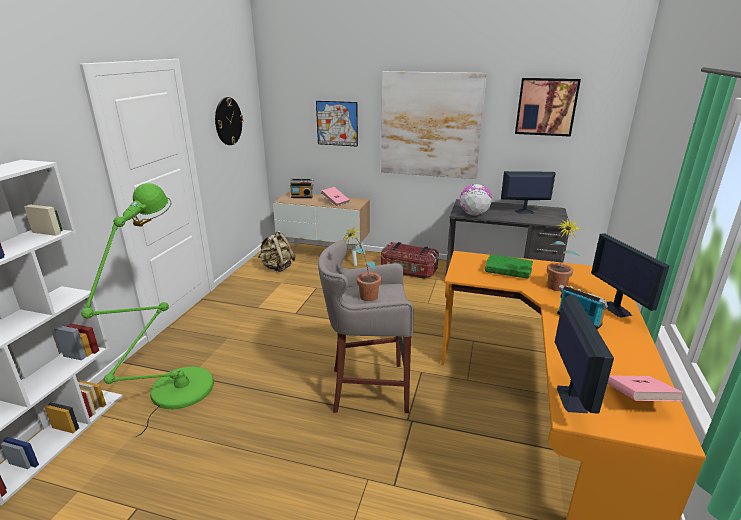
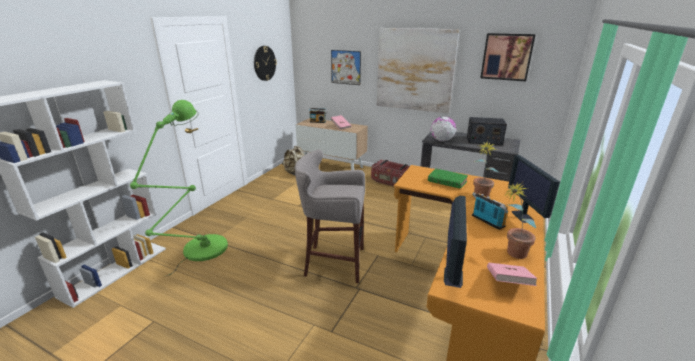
camera: 10 degrees right, 0 degrees up
(363, 298) = (329, 192): potted plant -> potted plant (511, 254)
(523, 211) = (483, 140): monitor -> radio

